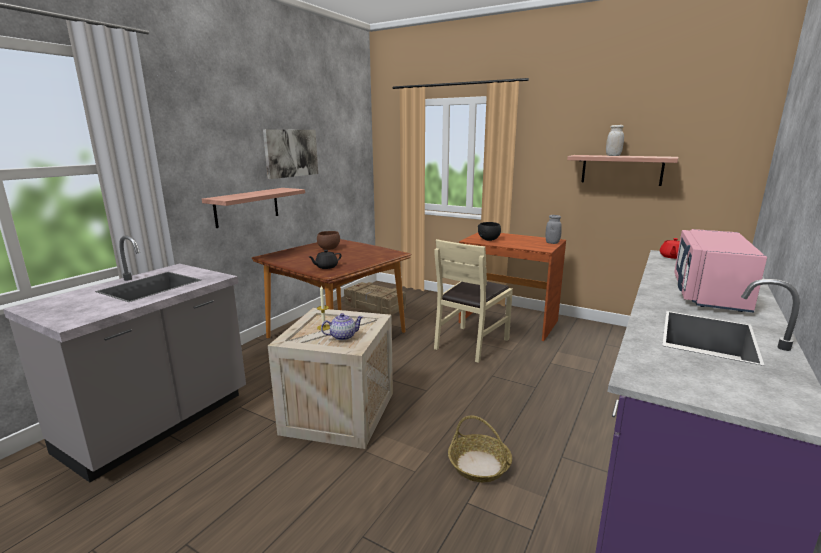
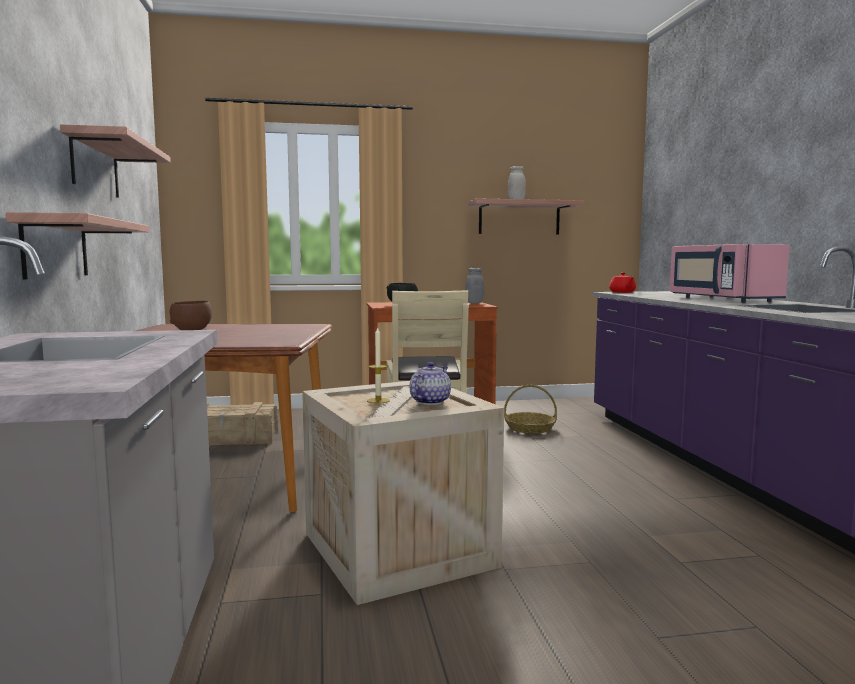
camera: 40 degrees left, 10 degrees down
(291, 153) = (95, 166): picture -> shelf
(326, 267) = (255, 340): black teapot -> none
(479, 465) = (633, 531): basket -> basket (530, 428)

